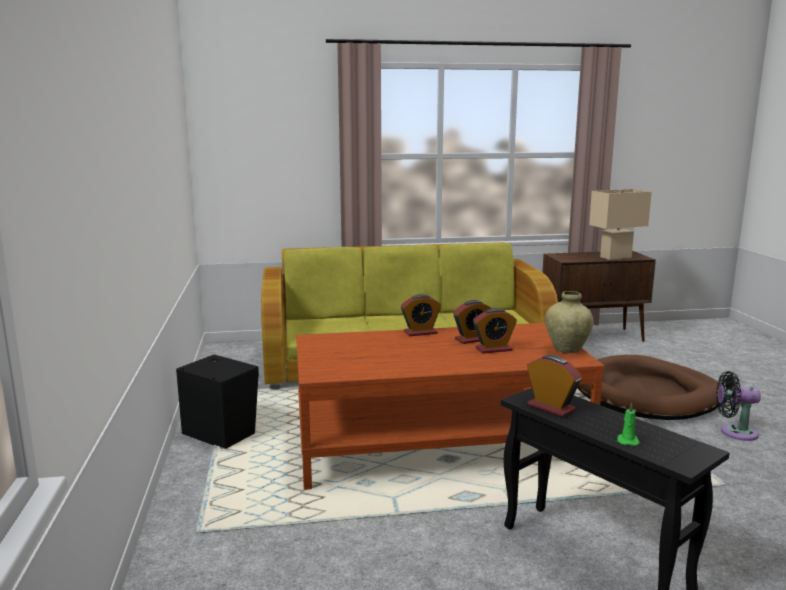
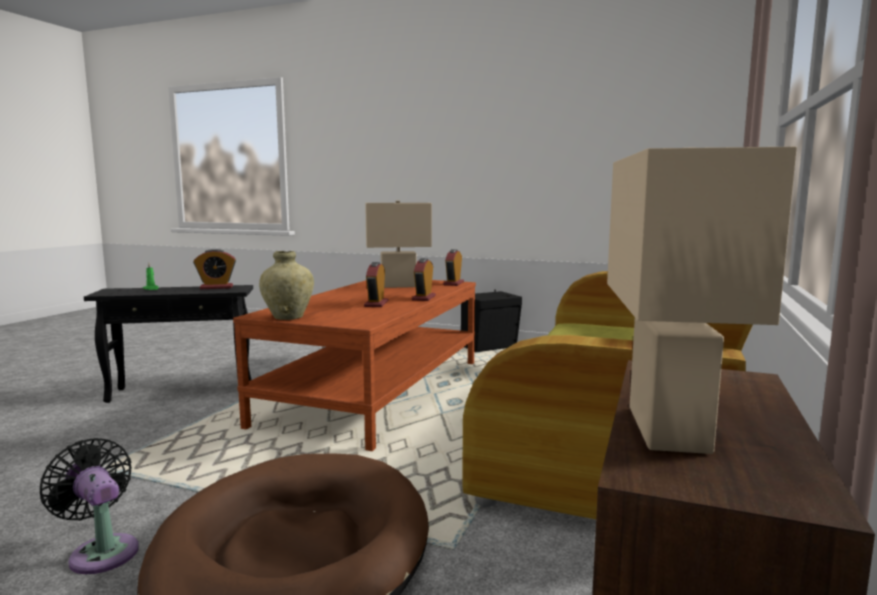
camera: 120 degrees right, 5 degrees down
(367, 354) = (398, 286): none -> beige table lamp
(493, 349) = (341, 304): alarm clock -> alarm clock (453, 283)
(734, 432) = (102, 551): black fan -> black fan turned 90 degrees counterclockwise

